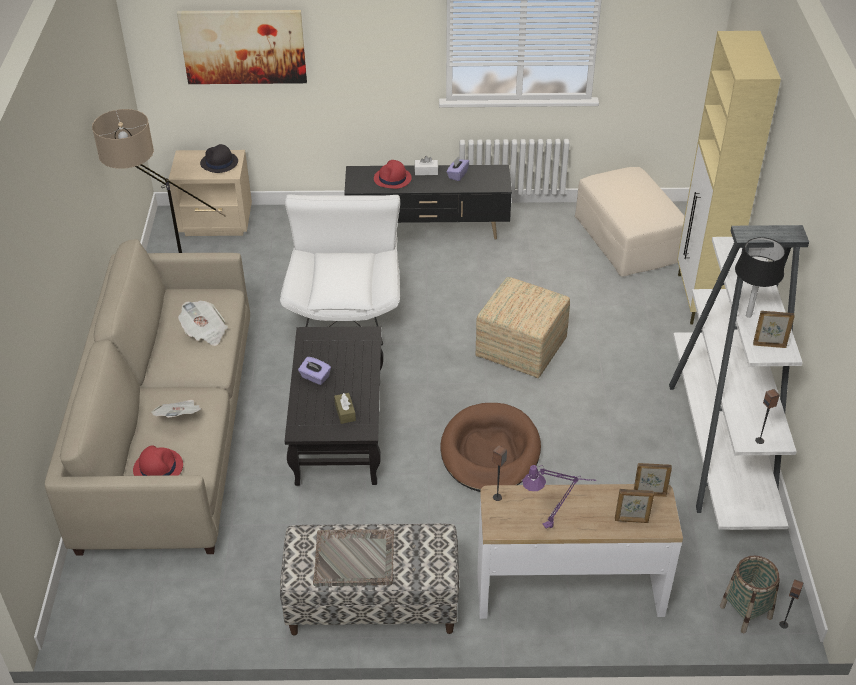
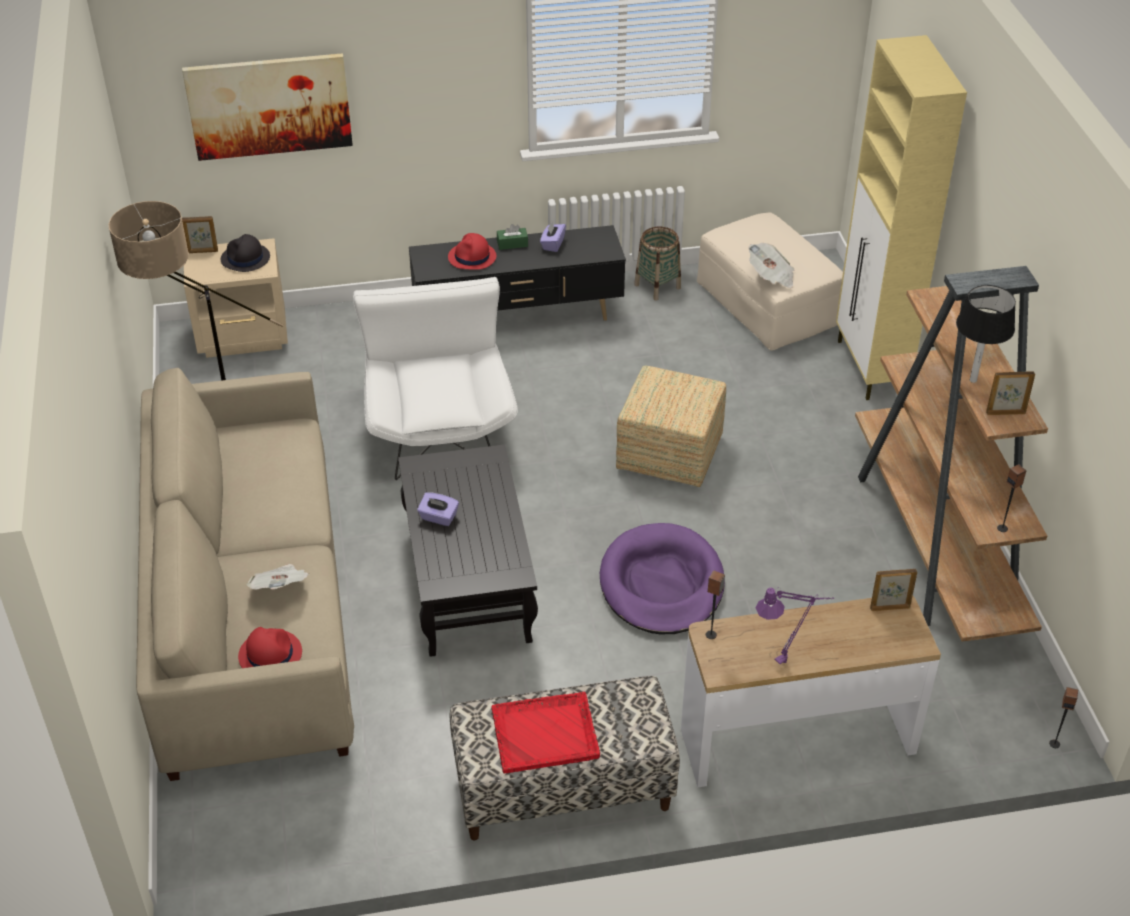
camera: 10 degrees left, 0 degrees up
(205, 332) = (284, 477): newspaper -> newspaper (771, 276)
(345, 412) = (487, 556): brown tissue box -> none
(355, 559) = (546, 734): grey tray -> red tray
(426, 171) = (512, 244): white tissue box -> green tissue box
(490, 451) = (661, 584): brown dog bed -> purple dog bed
(631, 520) = (876, 641): picture frame -> picture frame (203, 251)
(721, 448) = (936, 545): white bookcase -> brown bookcase
(746, 612) = (1008, 735): basket -> basket (657, 286)

